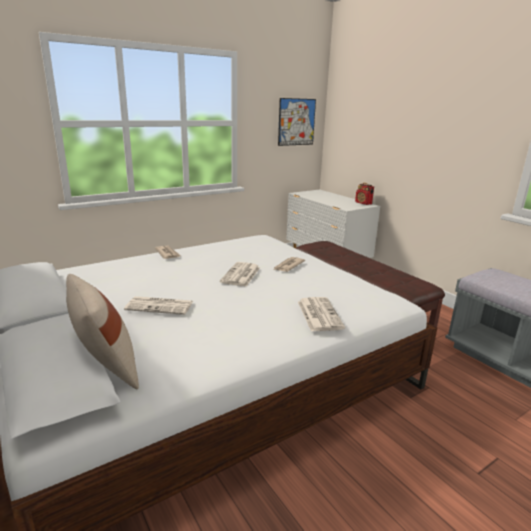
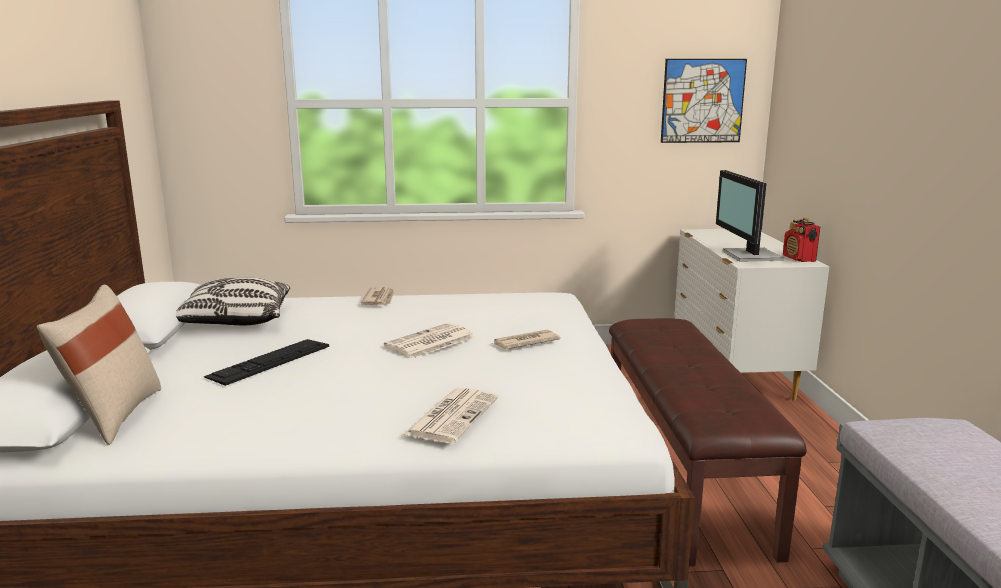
camera: 30 degrees right, 5 degrees down
(91, 284) = (235, 321): none -> pillow
(160, 306) = (269, 361): newspaper -> keyboard
(341, 204) = (749, 256): none -> monitor

